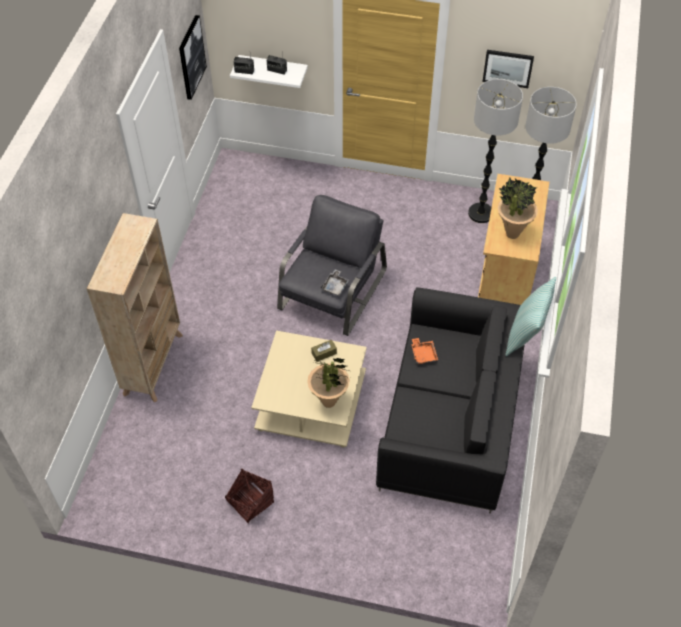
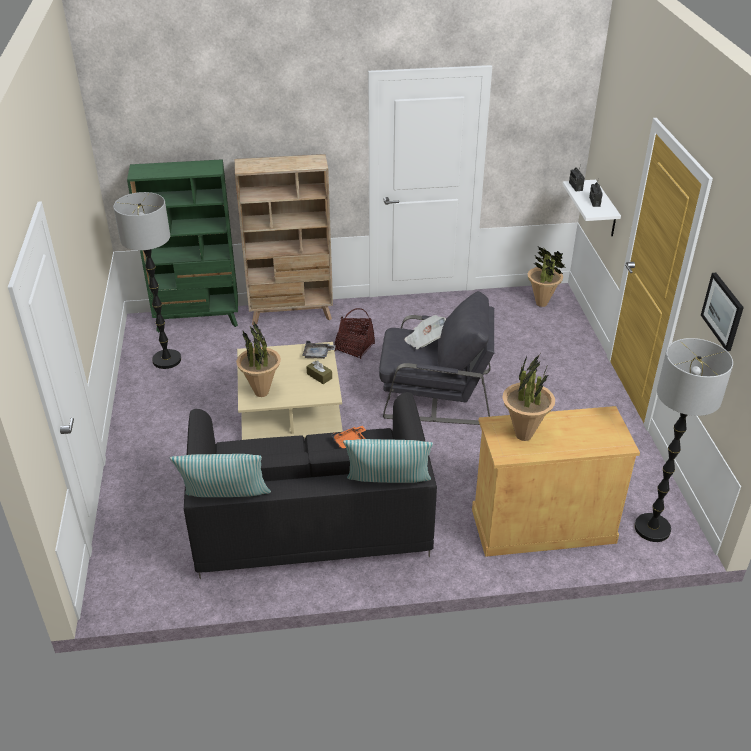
camera: 70 degrees right, 15 degrees down
(119, 449) = (198, 320): none -> green bookcase
(191, 57) = (541, 139): picture -> none
(242, 176) = (541, 303): none -> potted plant
(250, 502) = (166, 403): basket -> basket (354, 347)
(315, 263) = (425, 341): none -> newspaper
(335, 286) = (402, 359): grey tray -> grey tray (317, 354)
(480, 214) = (630, 483): floor lamp -> floor lamp (166, 360)
(511, 442) = (226, 504): none -> pillow

